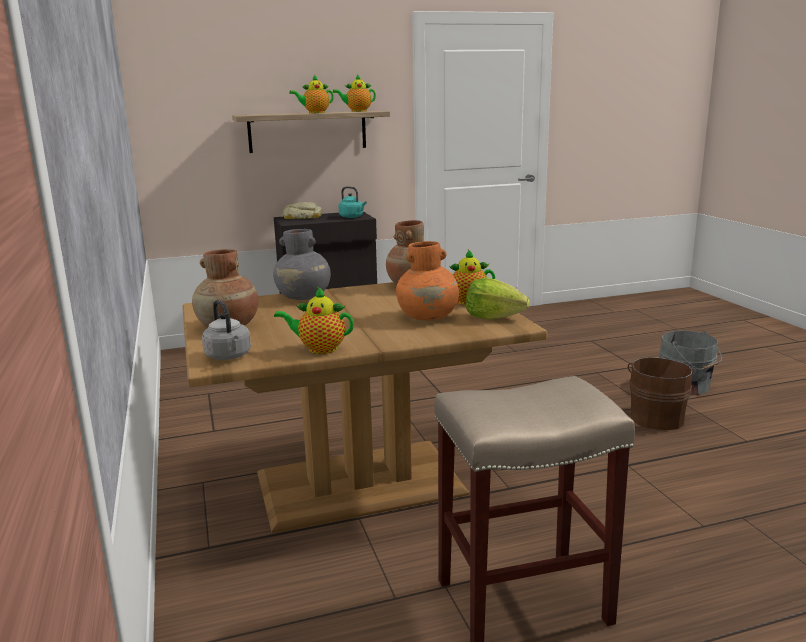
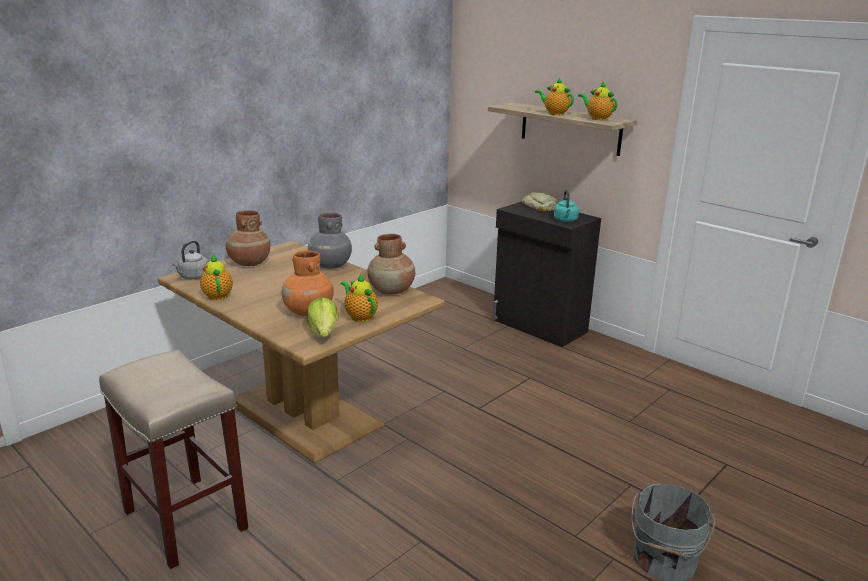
camera: 60 degrees right, 5 degrees up
(657, 417) = (549, 546): brown bucket -> none

